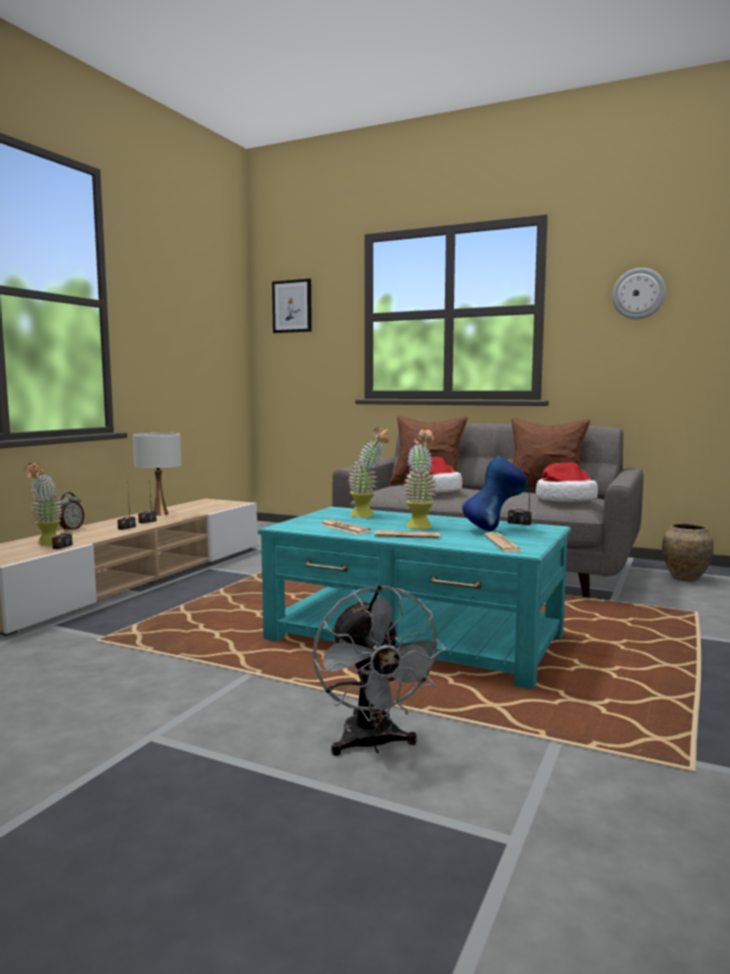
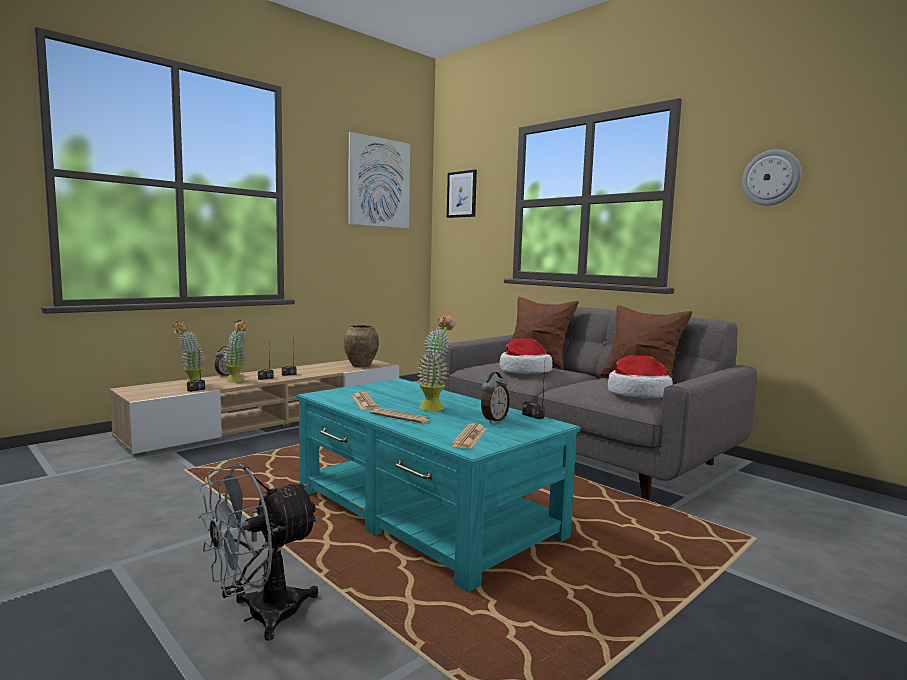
camera: 20 degrees right, 0 degrees up
(160, 514) = (309, 368): white table lamp -> none
(201, 291) = (379, 182): none -> picture
(368, 515) = (411, 391): potted plant -> potted plant (237, 381)
(372, 745) = (260, 616): grey fan -> grey fan turned 45 degrees clockwise
(494, 529) = (493, 420): blue vase -> alarm clock
(684, 578) = (787, 494): brown vase -> brown vase (360, 365)

